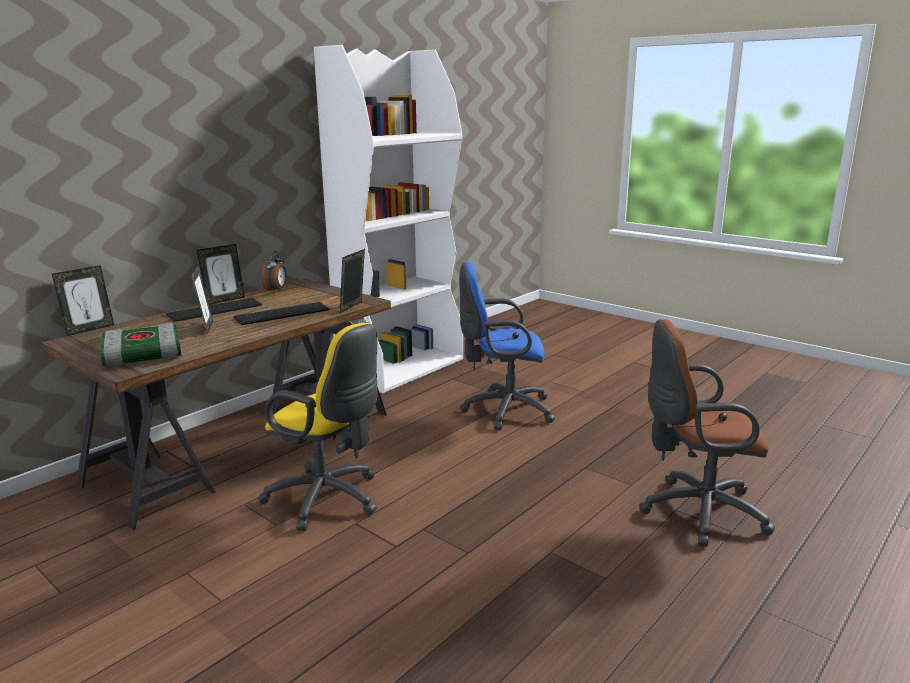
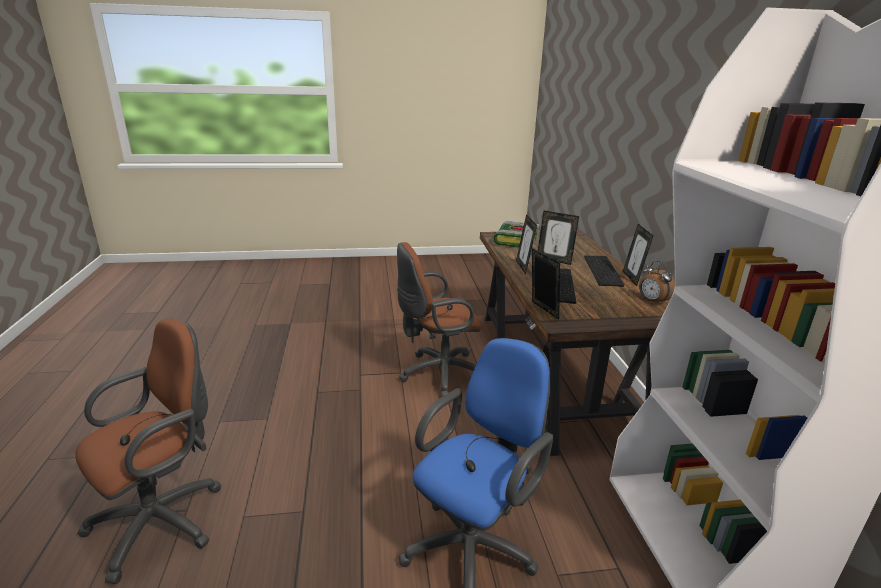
camera: 130 degrees right, 5 degrees up
(89, 329) = (593, 239): picture frame -> picture frame (523, 267)
(329, 500) = (438, 374): yellow office chair -> brown office chair

